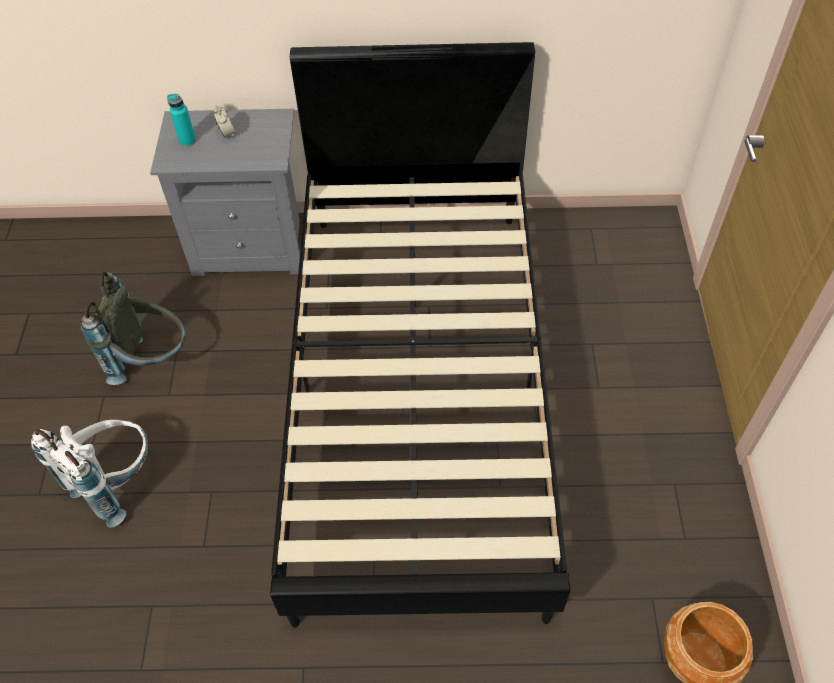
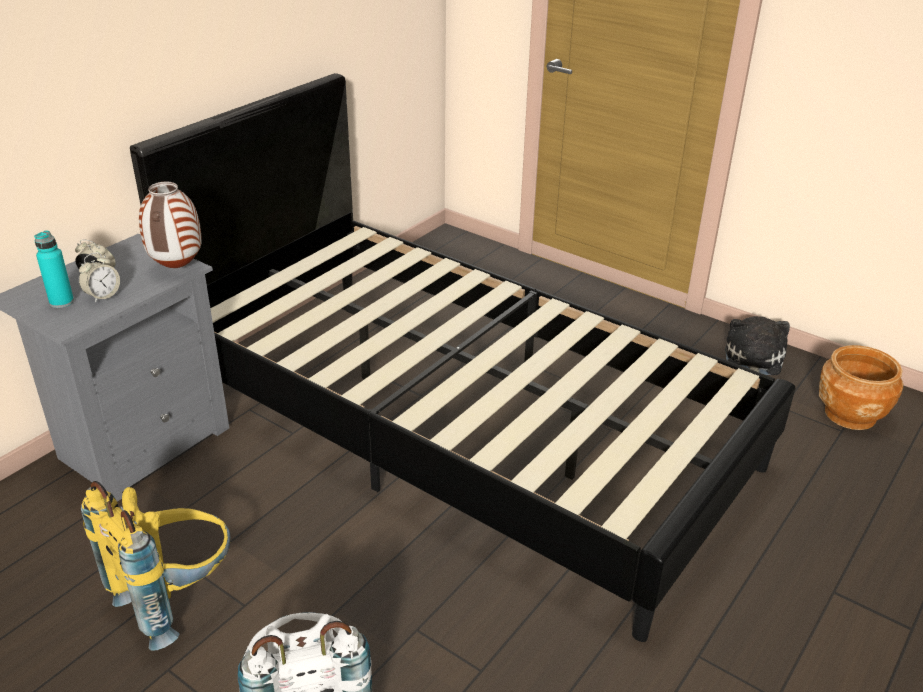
camera: 55 degrees left, 20 degrees down
(151, 360) = (176, 597): grey backpack -> yellow backpack
(209, 151) = (103, 296): none -> alarm clock
(270, 156) = (176, 267): none -> vase
(703, 543) = (752, 361): none -> plush toy

